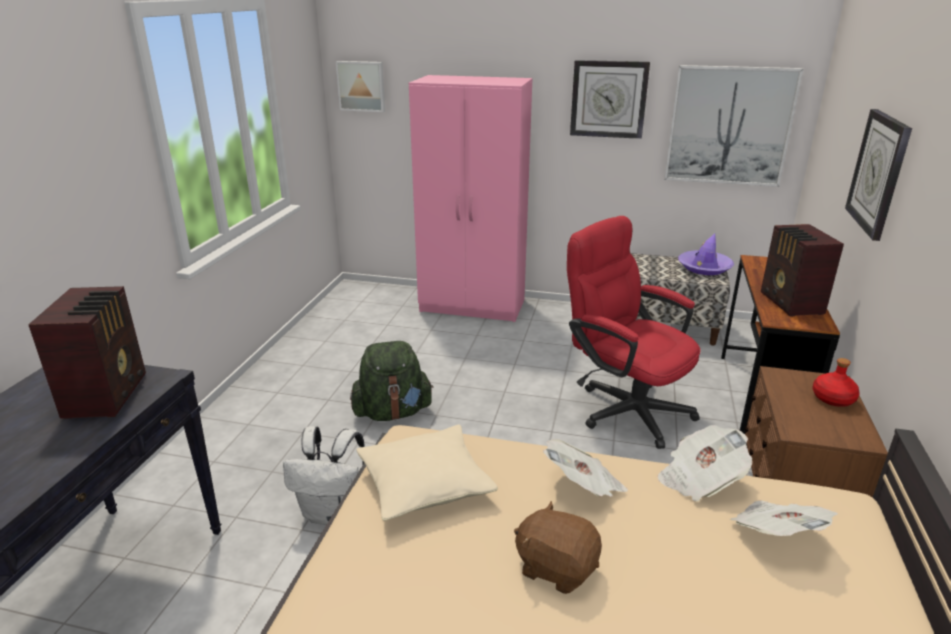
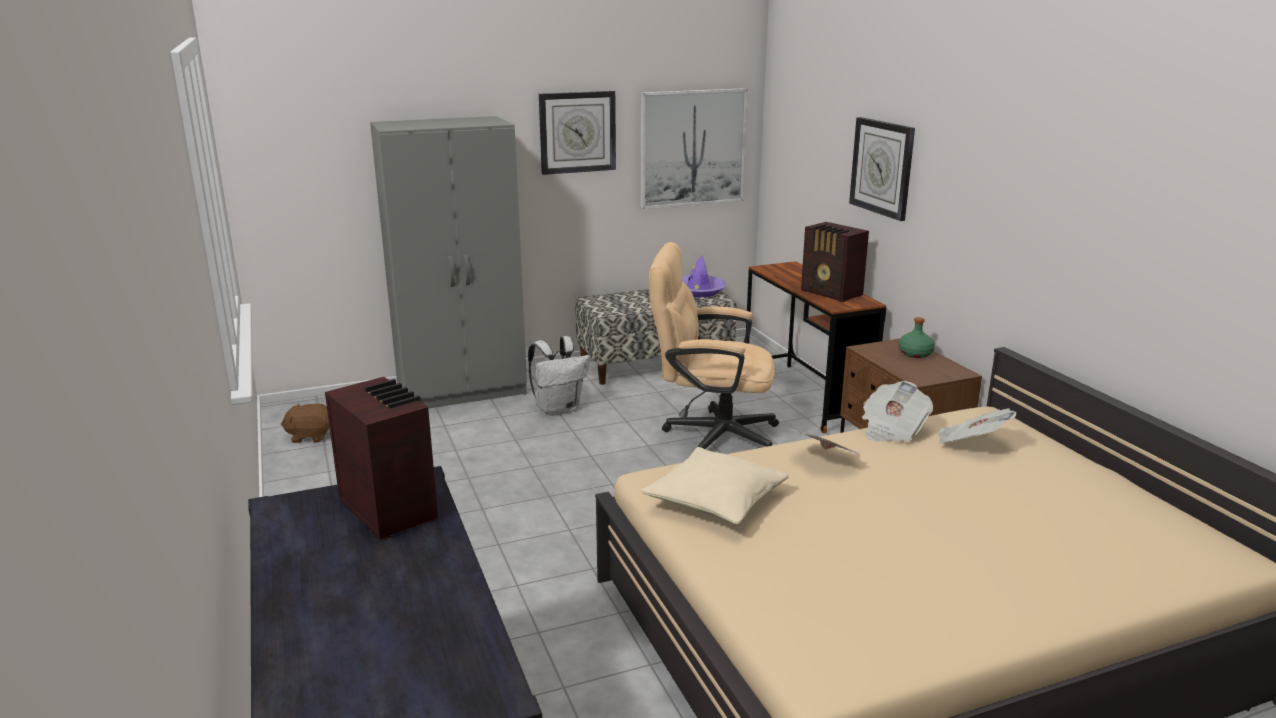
camera: 35 degrees left, 5 degrees down
(333, 513) = (552, 607): white backpack -> white backpack (558, 409)
(361, 86) = (275, 143): picture -> none
(393, 412) = (501, 509): green backpack -> none
(473, 306) = (463, 391): pink wardrobe -> grey wardrobe
(556, 567) = (875, 510): brown plush toy -> brown plush toy (310, 436)
(625, 407) = (710, 434): red office chair -> beige office chair
(832, 398) = (914, 354): red bottle -> green bottle

